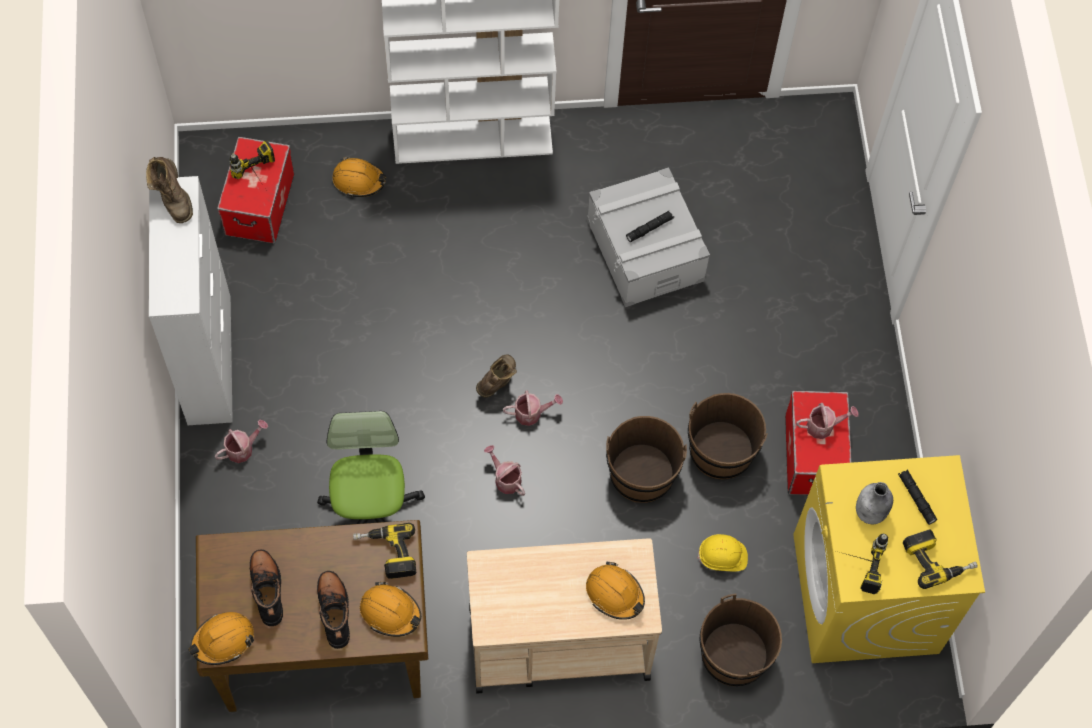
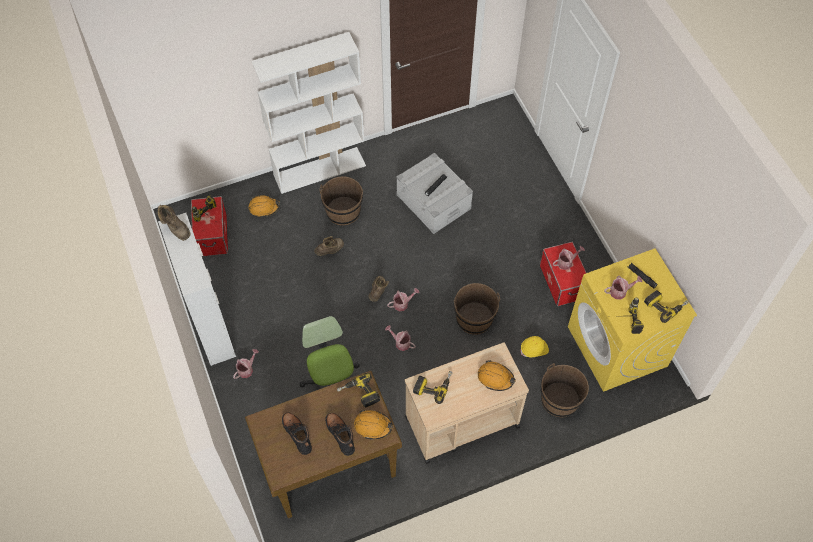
camera: 15 degrees left, 5 degrees down
(223, 640) = (281, 471): orange hard hat -> none
(443, 288) = (330, 251): none -> brown boot
(509, 575) = (433, 385): none -> power drill
(721, 450) = (512, 294): brown bucket -> brown bucket (343, 211)
(870, 513) = (620, 291): grey bottle -> watering can

